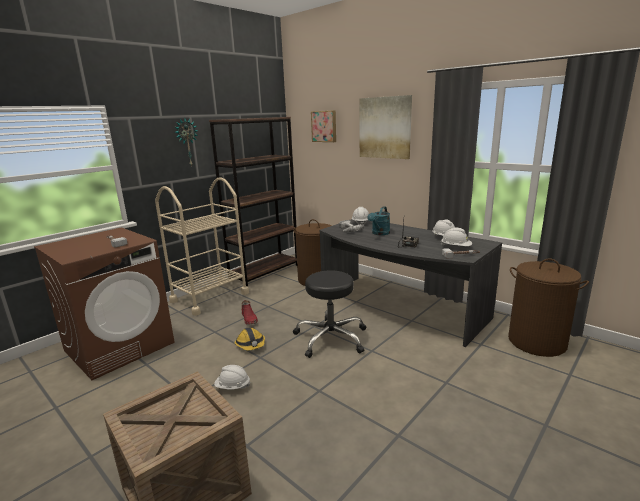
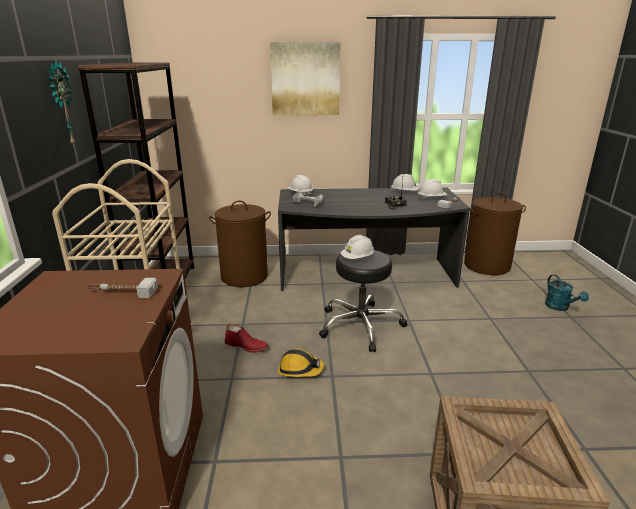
camera: 45 degrees left, 5 degrees up
(232, 387) = (359, 417): white hard hat -> white hard hat (357, 258)
(324, 126) = (210, 77): picture -> none
(379, 233) = (345, 200): turquoise watering can -> turquoise watering can (560, 307)

